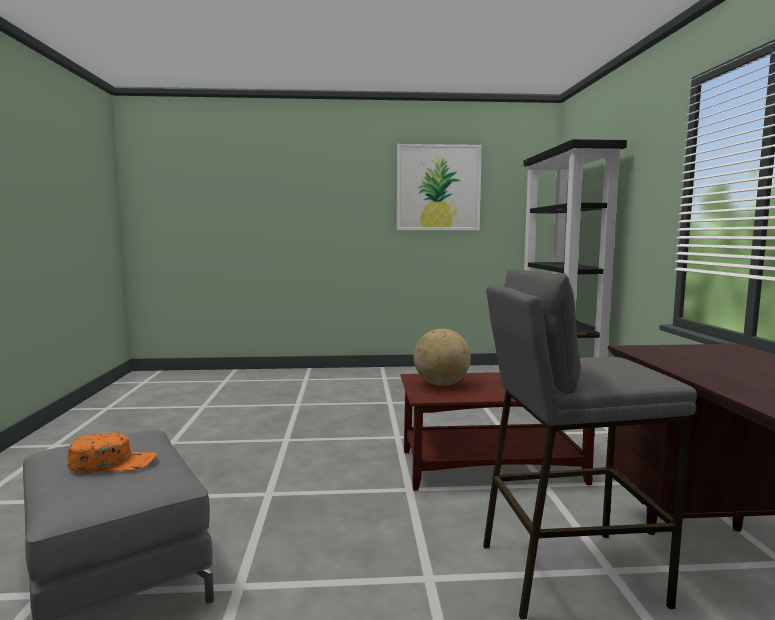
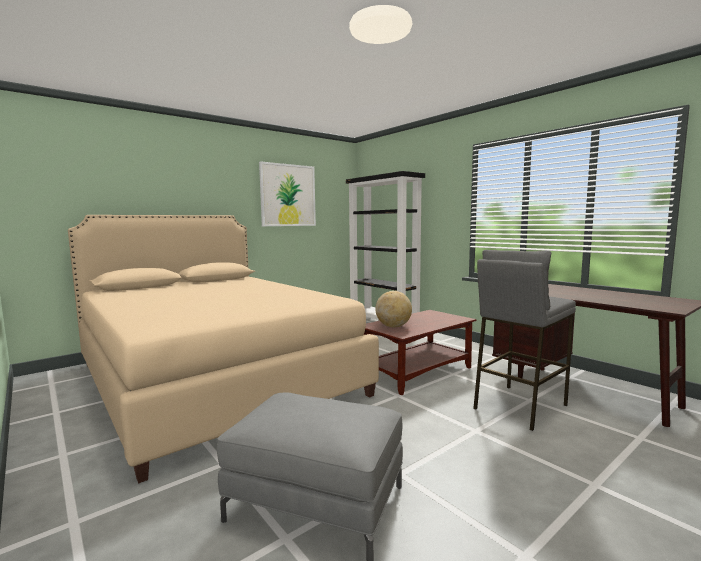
camera: 35 degrees left, 0 degrees up
(113, 462) = (328, 413): orange cap -> none
(256, 410) = (214, 379): none -> beige bed

